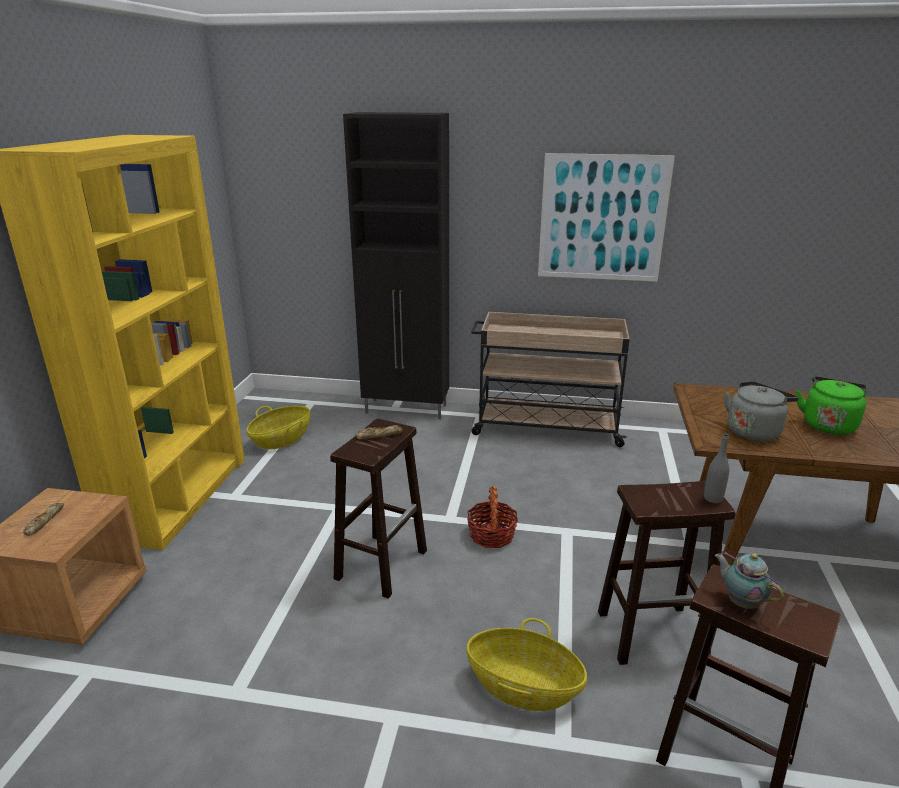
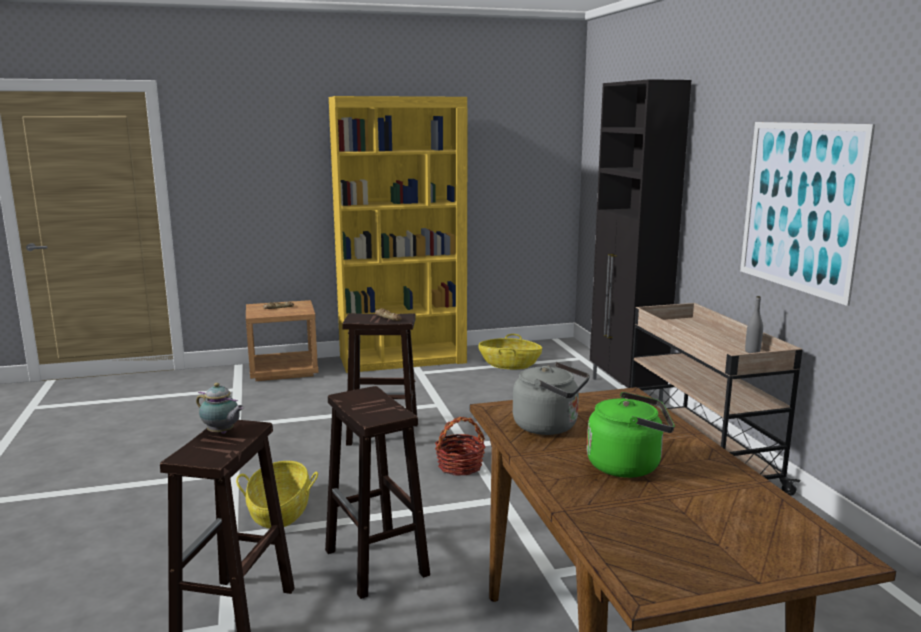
camera: 65 degrees right, 10 degrees down
(713, 498) = (380, 418): grey bottle -> grey bottle (752, 351)
(740, 601) = (222, 433): teapot -> teapot turned 90 degrees clockwise

